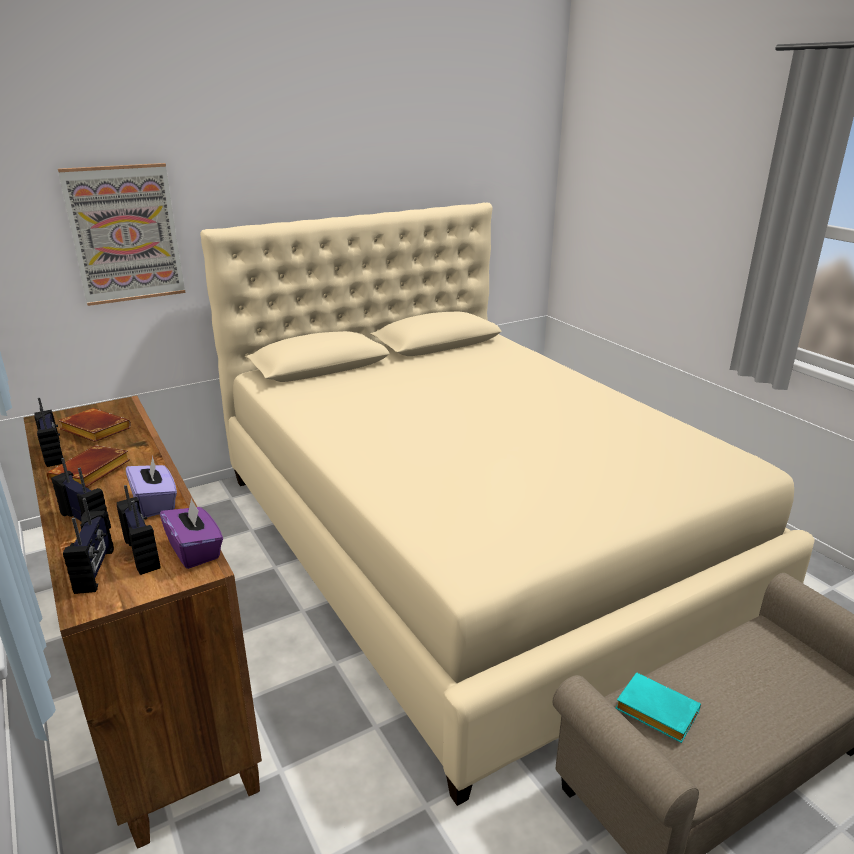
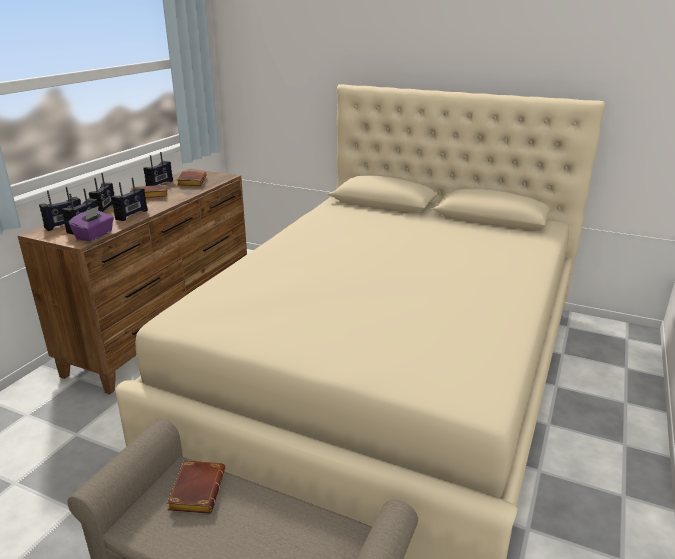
camera: 55 degrees right, 0 degrees up
(125, 234) = (304, 80): picture -> none
(155, 503) = (132, 215): purple tissue box -> radio
(653, 712) = (196, 489): turquoise book -> brown book

